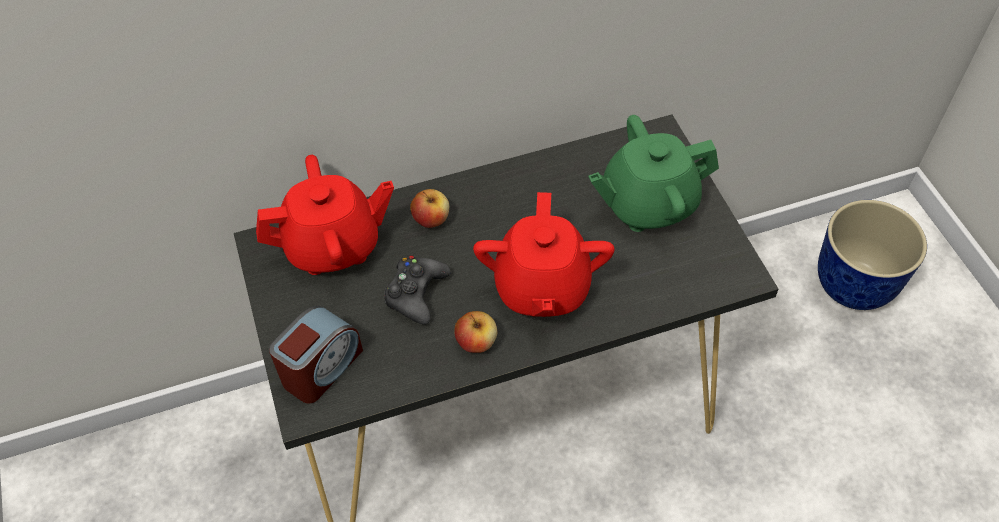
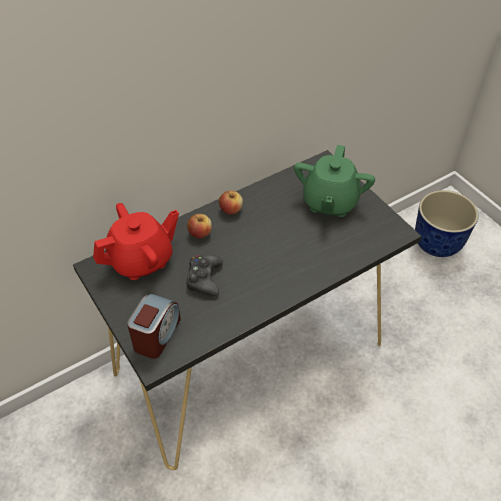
camera: 15 degrees left, 5 degrees down
(476, 342) = (251, 300): apple -> apple (231, 210)
(541, 288) = (282, 261): red teapot -> none
(647, 204) = (329, 202): green teapot -> green teapot turned 45 degrees counterclockwise

